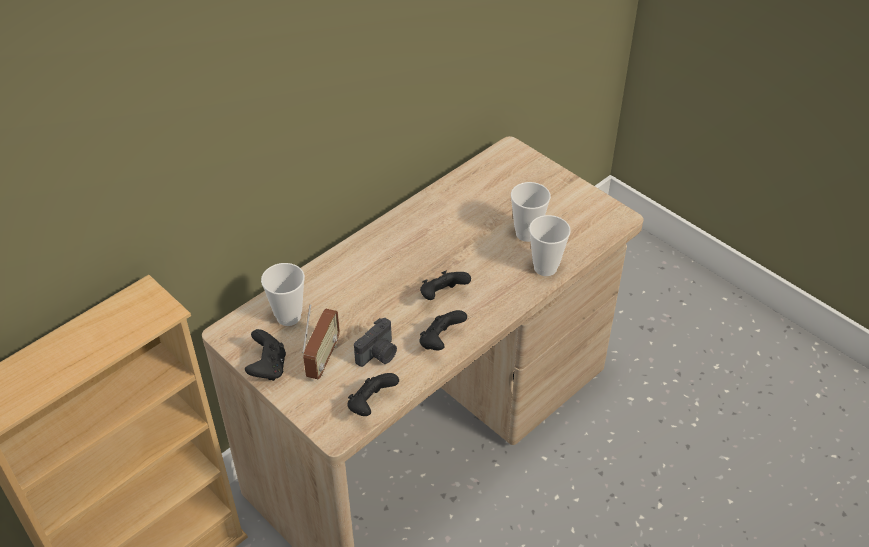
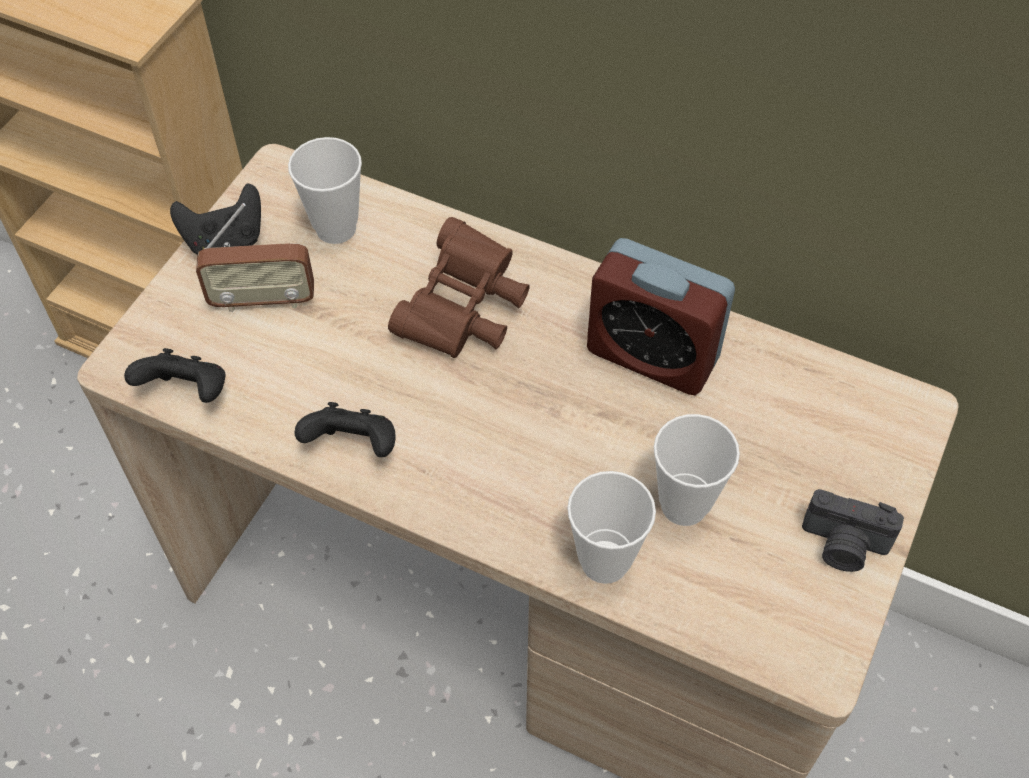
camera: 70 degrees right, 10 degrees up
(376, 279) = (463, 311): none -> brown binoculars
(378, 354) = (295, 368): camera -> camera (843, 546)
(439, 219) = (652, 355): none -> alarm clock
(442, 296) = (461, 416): black game controller -> none

